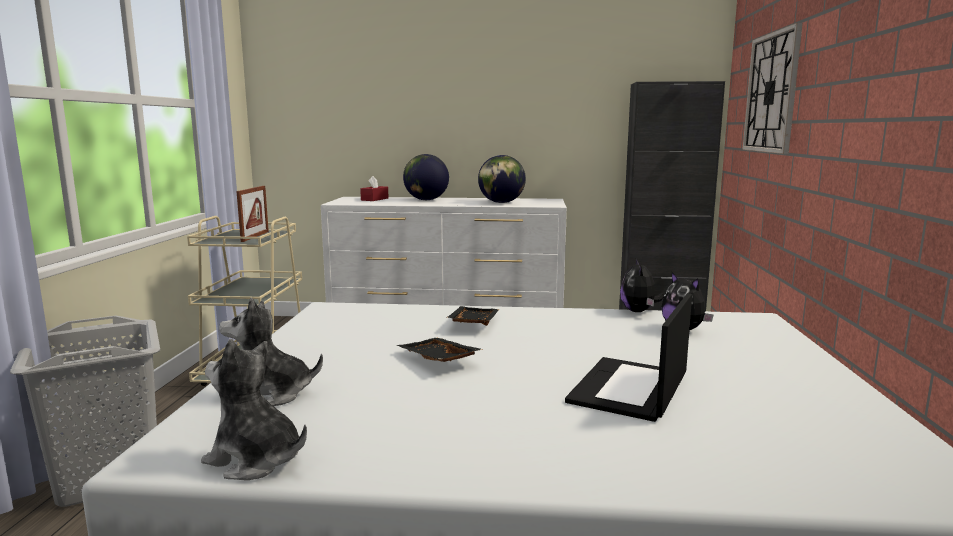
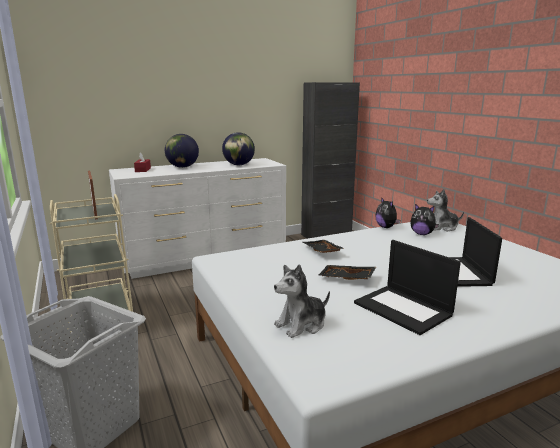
camera: 30 degrees left, 5 degrees up
(255, 460) = (372, 363): plush toy -> plush toy (442, 227)
(436, 413) = (404, 309): none -> laptop
(771, 93) = (399, 93): wall clock -> none

